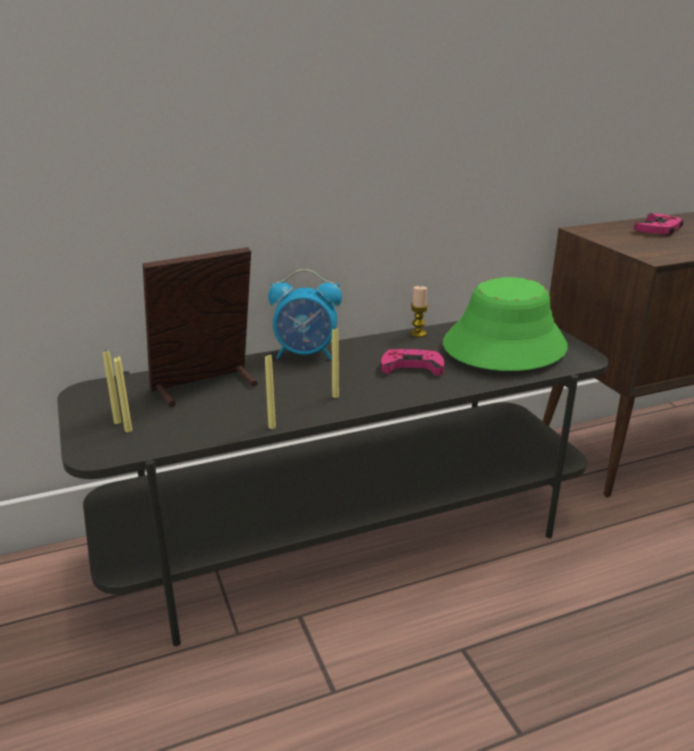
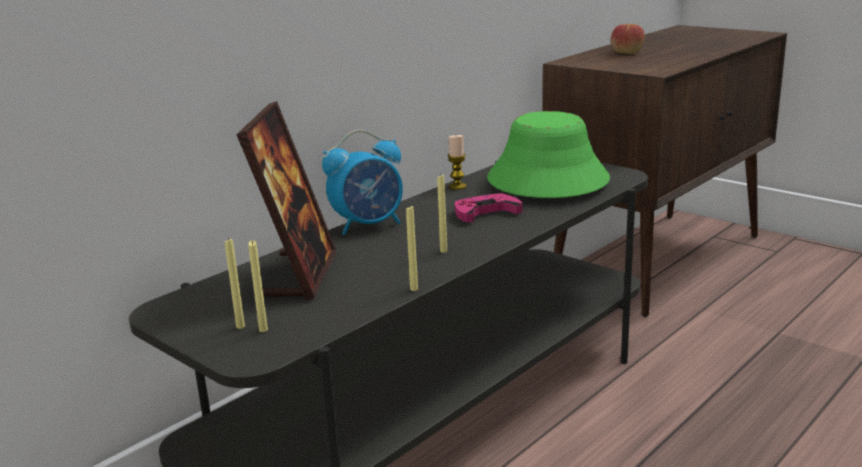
camera: 25 degrees left, 5 degrees down
(205, 387) = (298, 275): picture frame -> picture frame turned 150 degrees clockwise
(658, 229) = (627, 53): pink game controller -> apple

